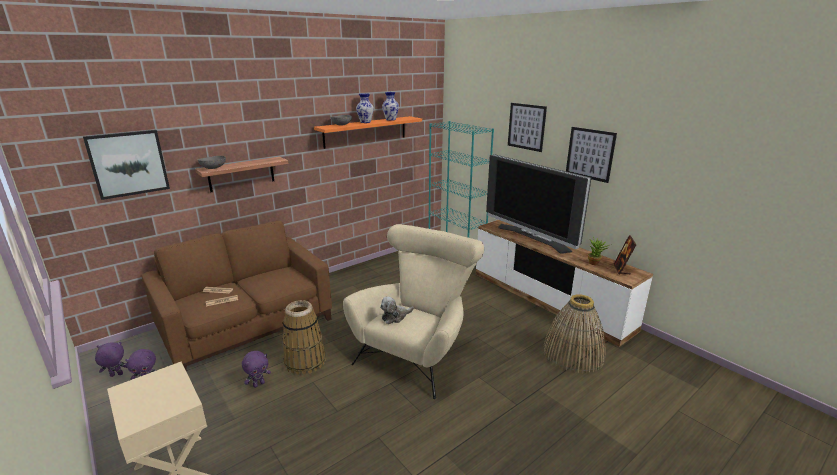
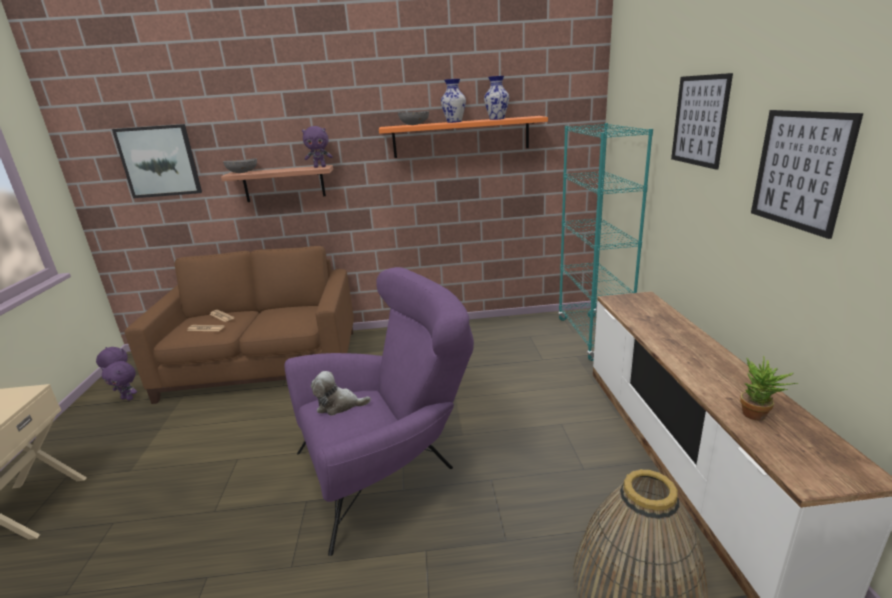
camera: 35 degrees right, 0 degrees up
(259, 384) = (193, 438): purple plush toy -> purple plush toy (320, 167)
(305, 361) = (260, 429): basket -> none
(417, 351) = (388, 467): beige armchair -> purple armchair
(532, 238) = (672, 334): television -> none
(621, 269) = (817, 449): picture frame -> none

